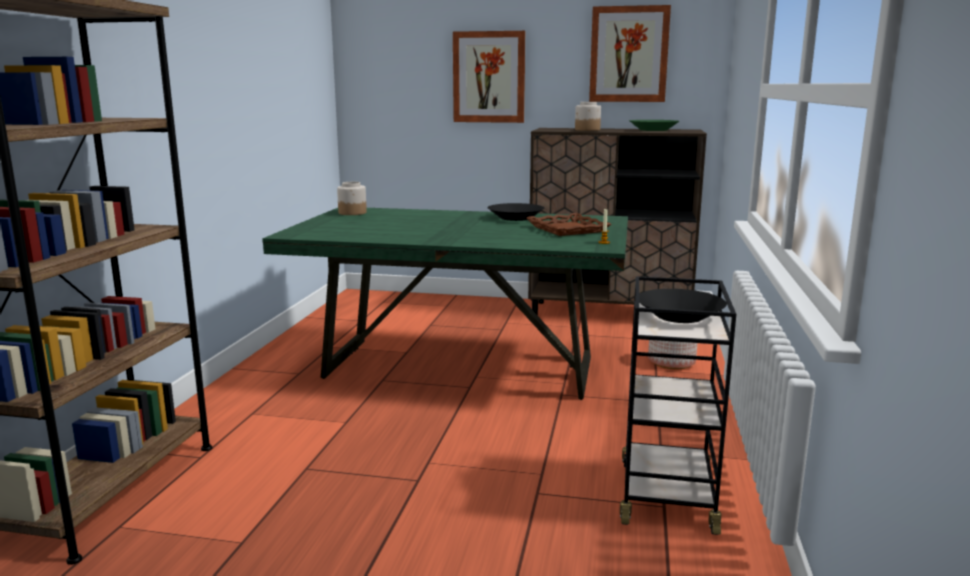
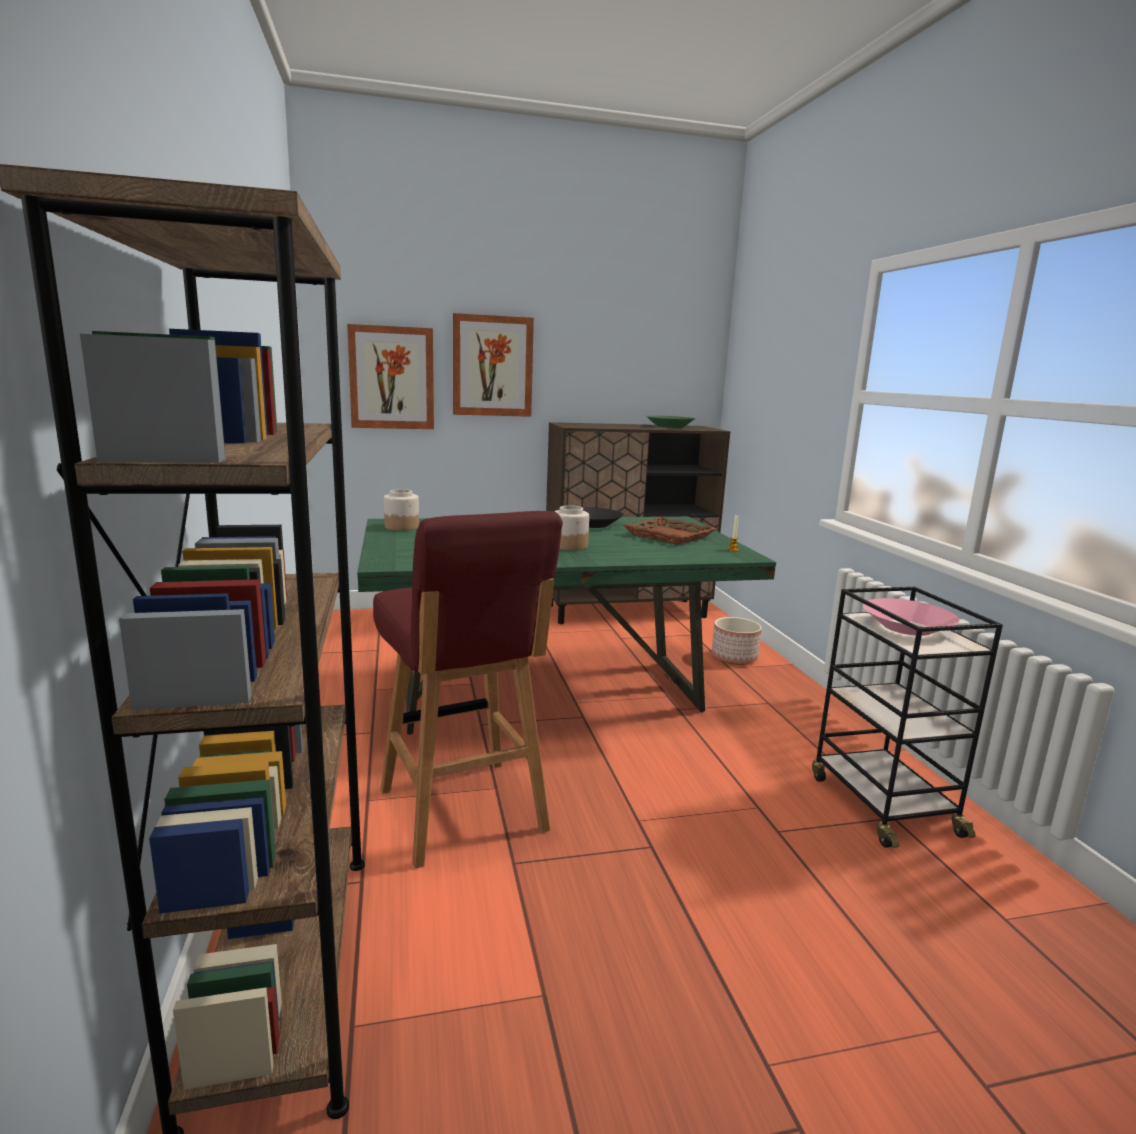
camera: 25 degrees left, 0 degrees up
(306, 432) = (463, 812): none -> red stool
(587, 130) = (610, 426): jar -> jar (569, 546)
(629, 54) = (636, 349): picture -> picture (392, 378)
(679, 316) = (907, 627): black bowl -> pink bowl

